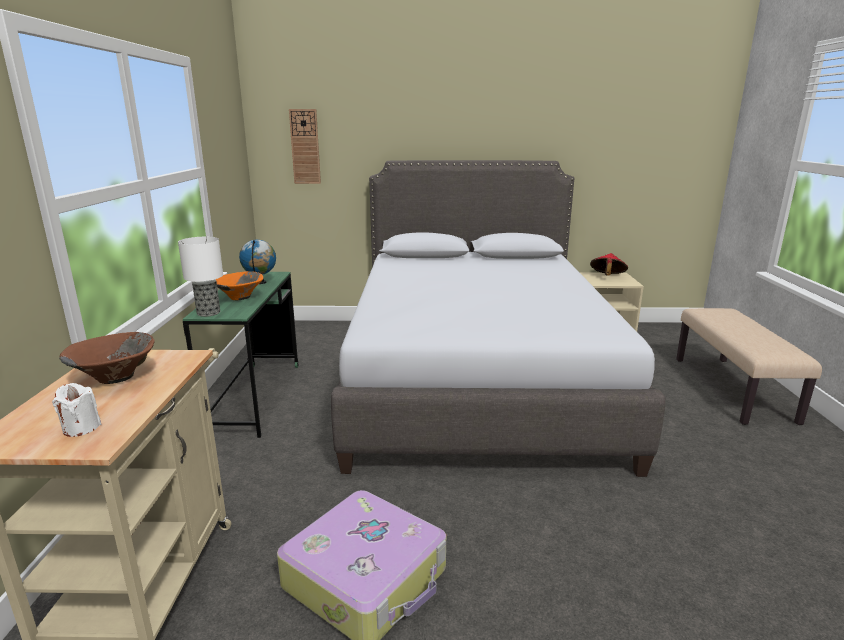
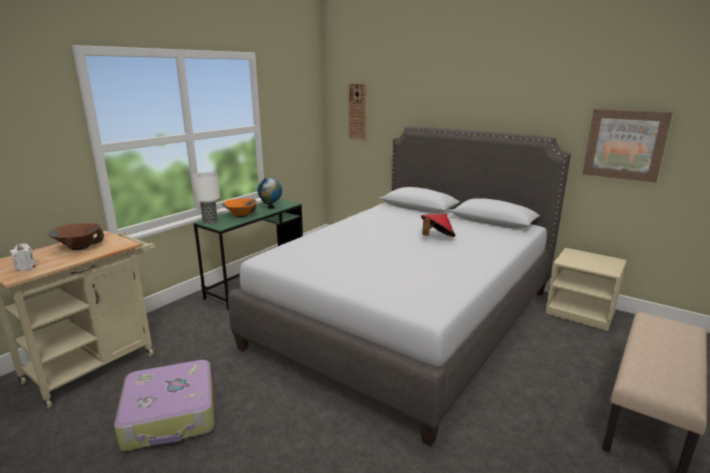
camera: 35 degrees right, 0 degrees up
(607, 277) = (594, 259): red hat -> red hat (436, 238)
(617, 163) = (625, 144): none -> picture

